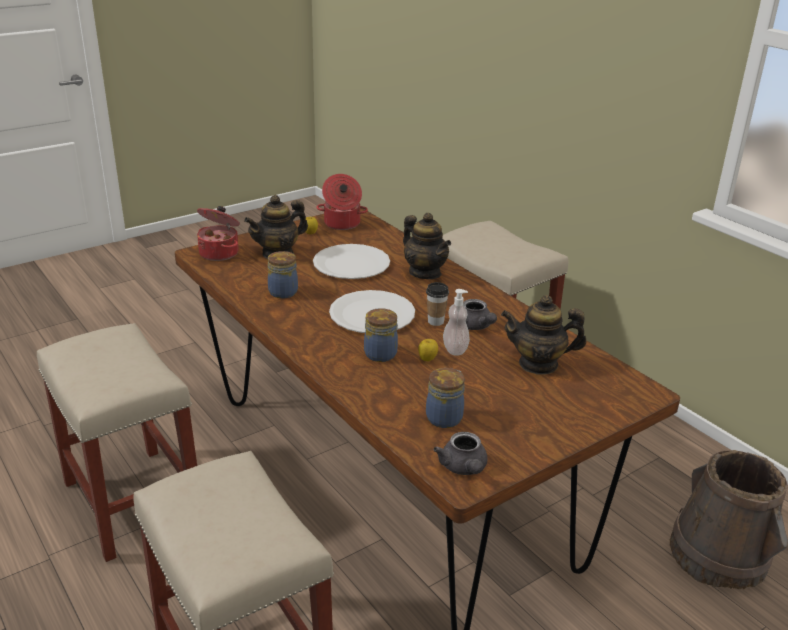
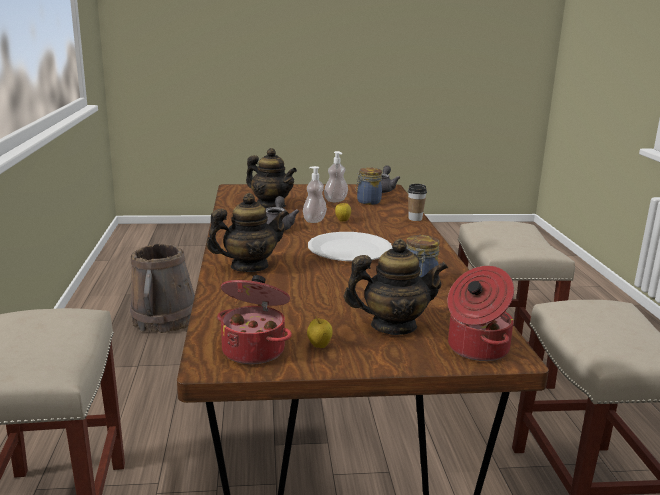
camera: 150 degrees left, 10 degrees down
(351, 264) = (314, 292): white plate -> none
(380, 353) = (373, 229): jar -> none
(425, 273) = (249, 267): teapot -> teapot turned 75 degrees clockwise
(435, 321) = (302, 235): cup -> cup (415, 219)
(486, 405) = (335, 200): none -> soap dispenser

